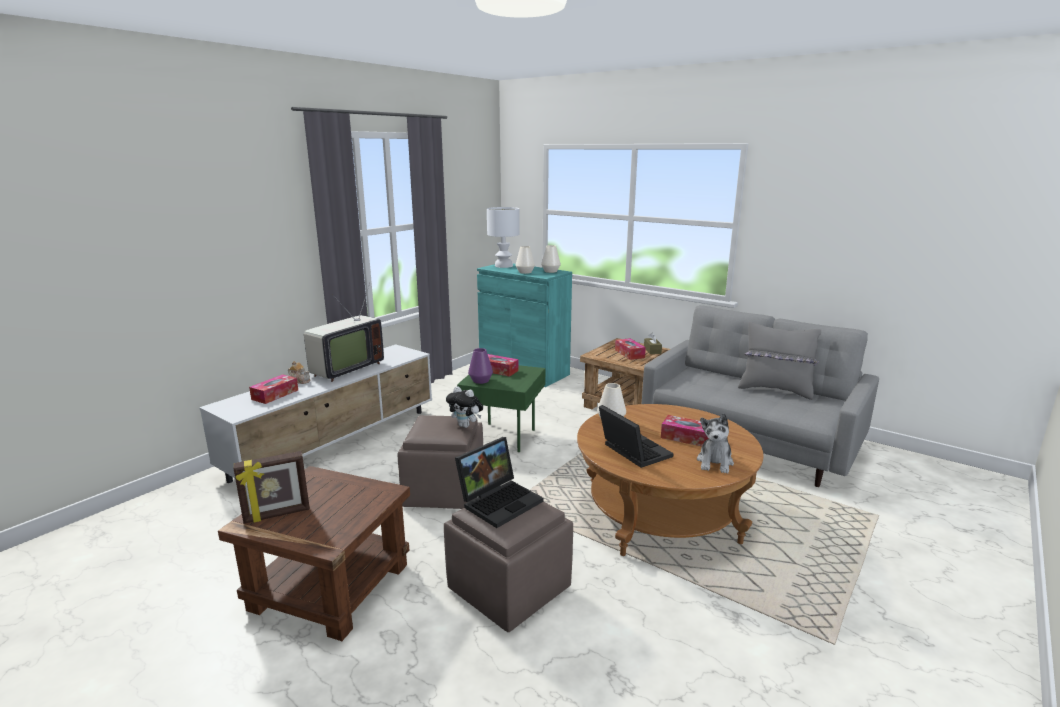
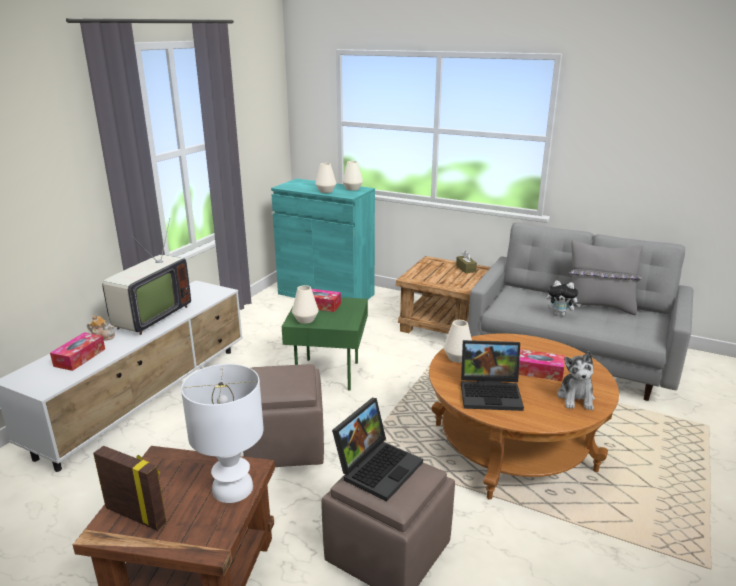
camera: 10 degrees left, 5 degrees up
(277, 515) = (136, 515): picture frame -> picture frame turned 120 degrees counterclockwise
(466, 426) = (308, 376): plush toy -> plush toy (560, 314)
(480, 380) = (305, 319): purple vase -> white vase
(504, 266) = (299, 183): white table lamp -> white table lamp (233, 489)
(629, 353) = (445, 274): tissue box -> none
(632, 451) = (491, 393): laptop -> laptop turned 135 degrees clockwise

